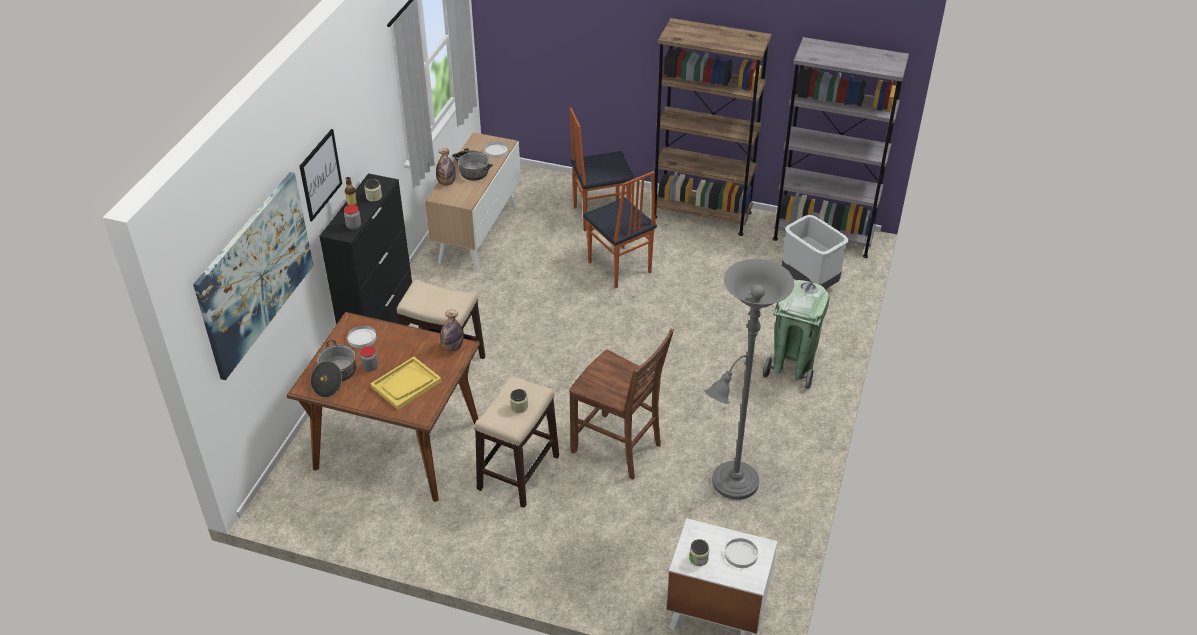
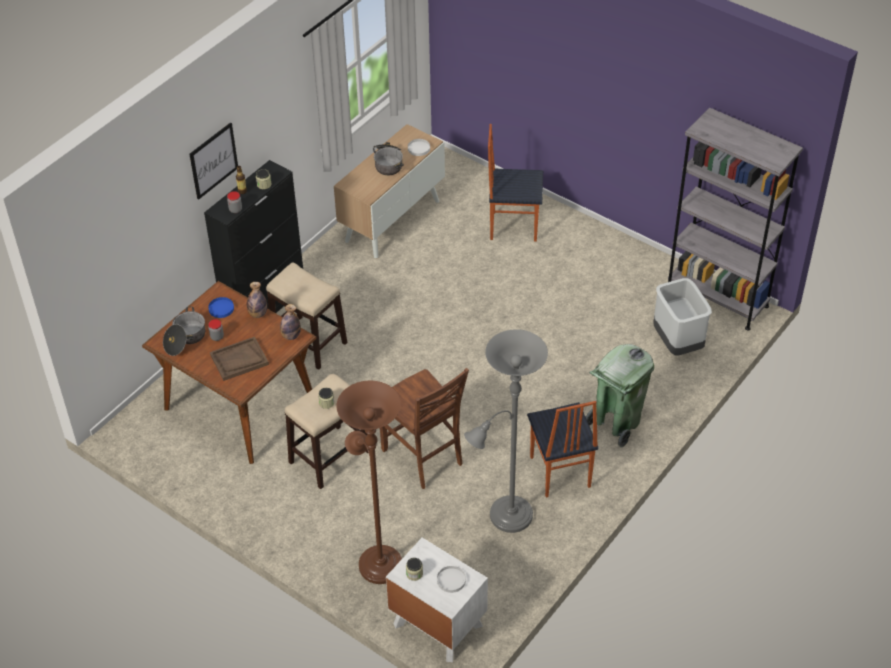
camera: 20 degrees right, 5 degrees up
(255, 273) = (130, 240): picture -> none
(362, 338) = (221, 308): white plate -> blue plate
(406, 384) = (239, 360): yellow tray -> brown tray
(446, 183) = (360, 172): bottle -> bottle (258, 314)
(619, 268) = (505, 285): chair -> chair (559, 472)
(621, 565) = (378, 561): none -> brown floor lamp
(701, 215) = (610, 248): brown bookcase -> none

